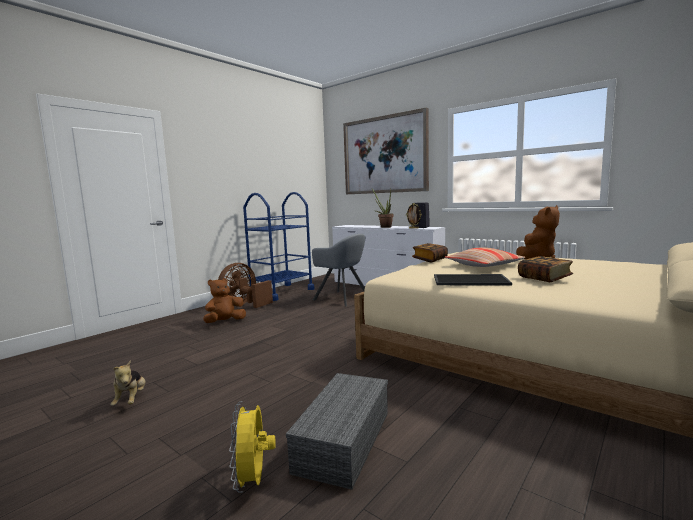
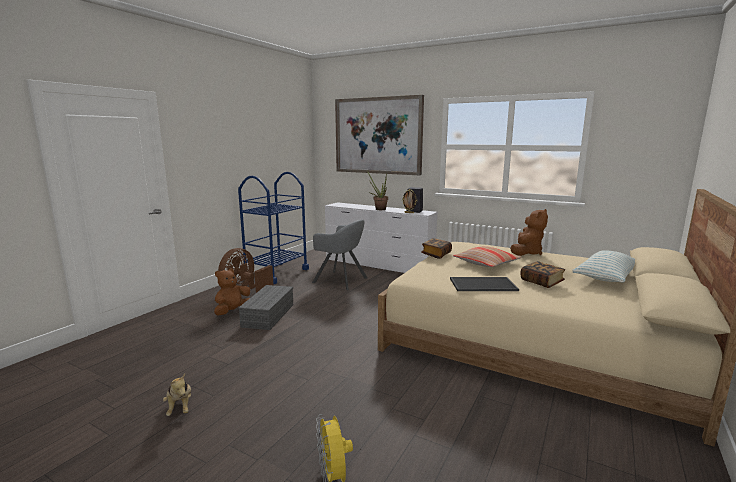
camera: 10 degrees left, 5 degrees up
(343, 439) = (393, 432): grey storage box -> grey storage box (268, 314)
(632, 275) = (606, 277): none -> pillow

